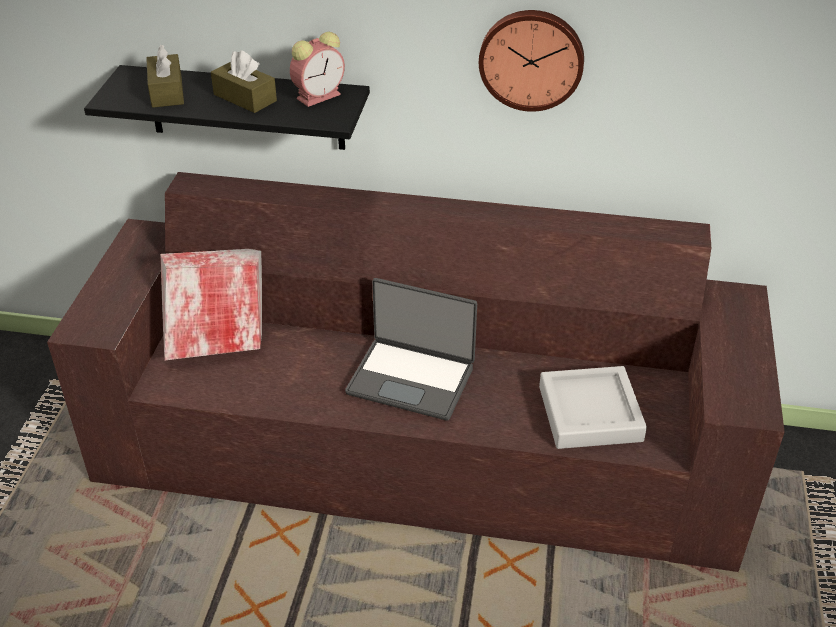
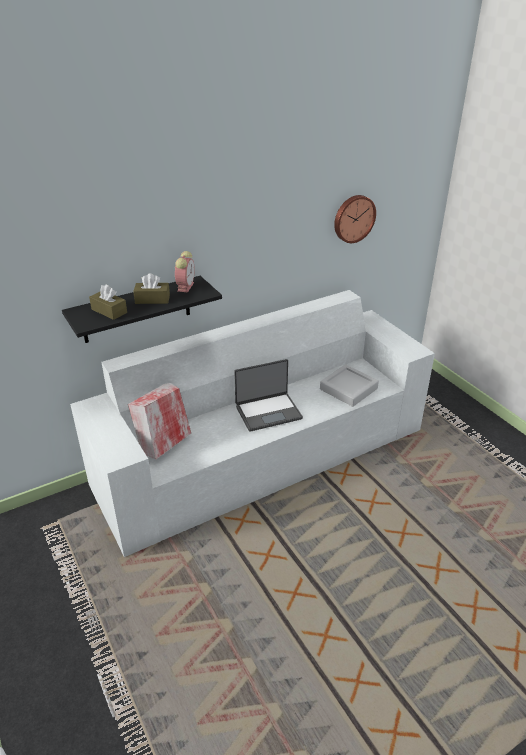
camera: 40 degrees left, 5 degrees down
(419, 452) = (263, 456): brown sofa -> white sofa
(531, 59) = (272, 237): wall clock -> wall clock (353, 218)

